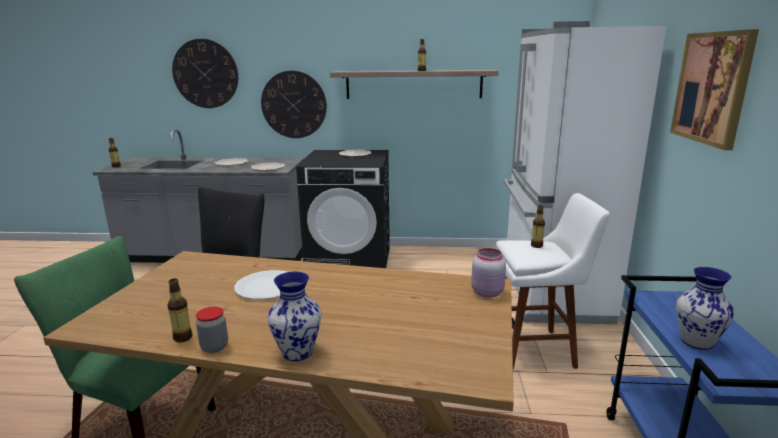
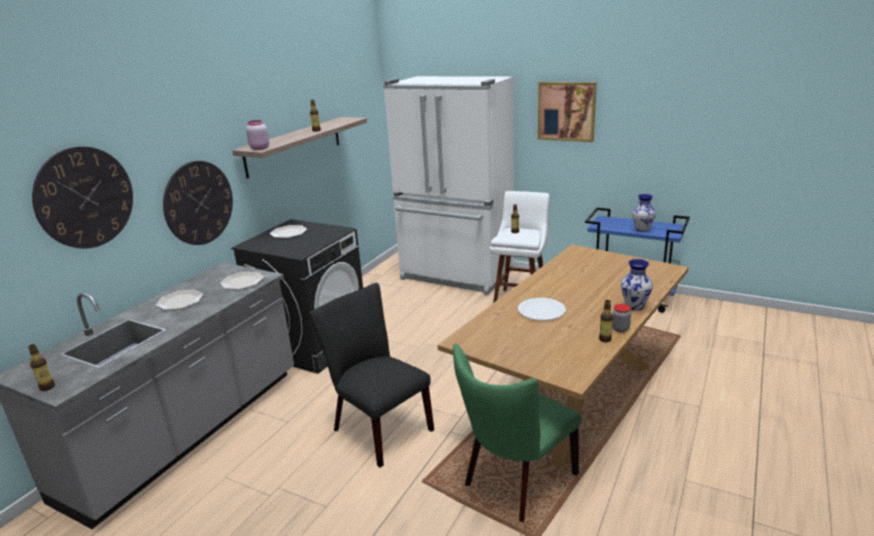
camera: 65 degrees left, 5 degrees up
(487, 292) = (586, 252): pink jar -> pink jar (259, 148)

